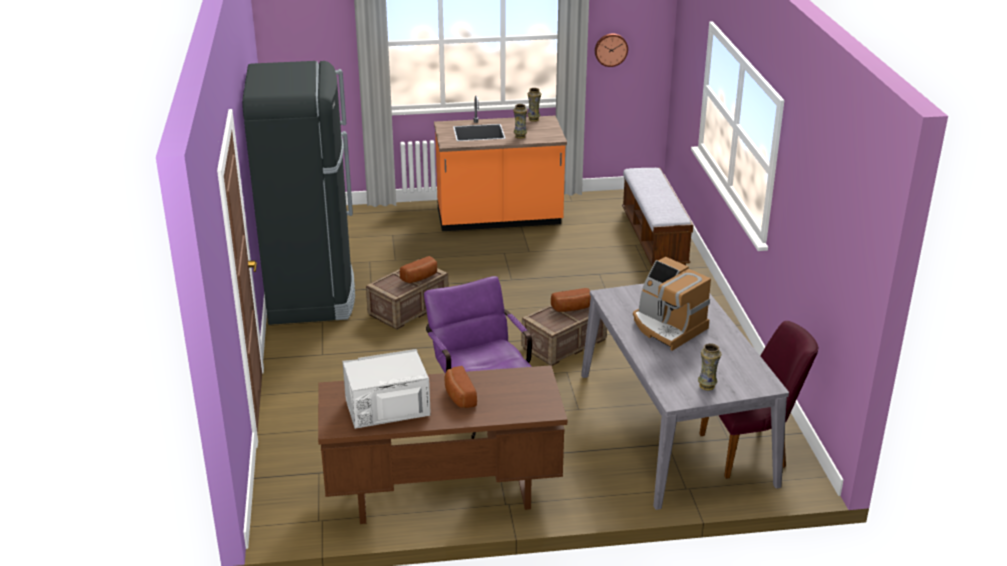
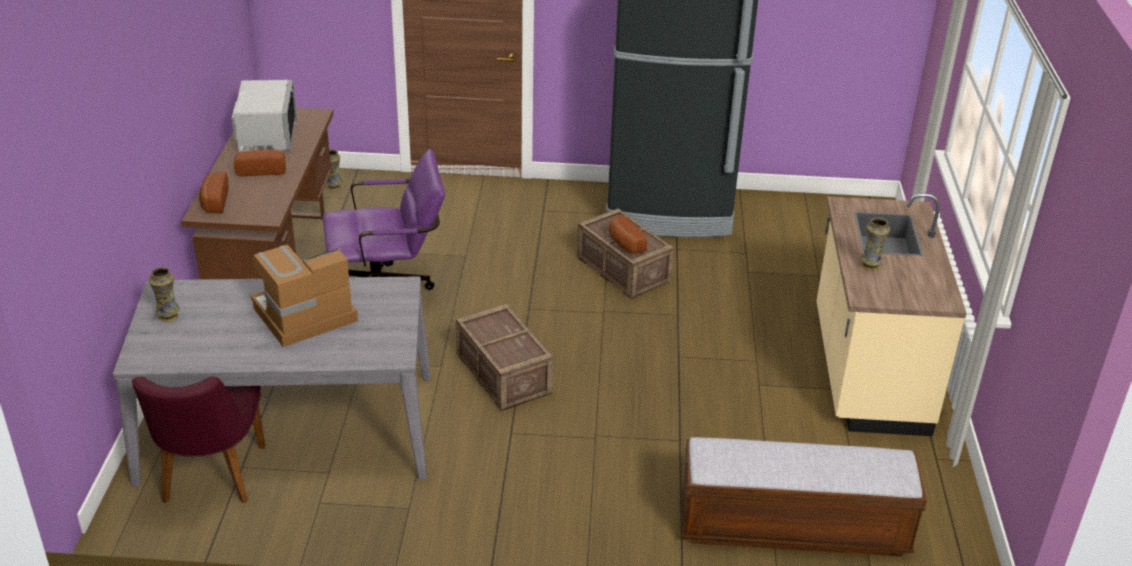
camera: 100 degrees right, 5 degrees up
(499, 218) = (867, 372): orange counter -> beige counter
(534, 119) = (943, 288): vase -> vase (334, 187)
(572, 308) = (511, 345): bread -> bread (214, 202)
(610, 49) = (1048, 288): wall clock -> none

